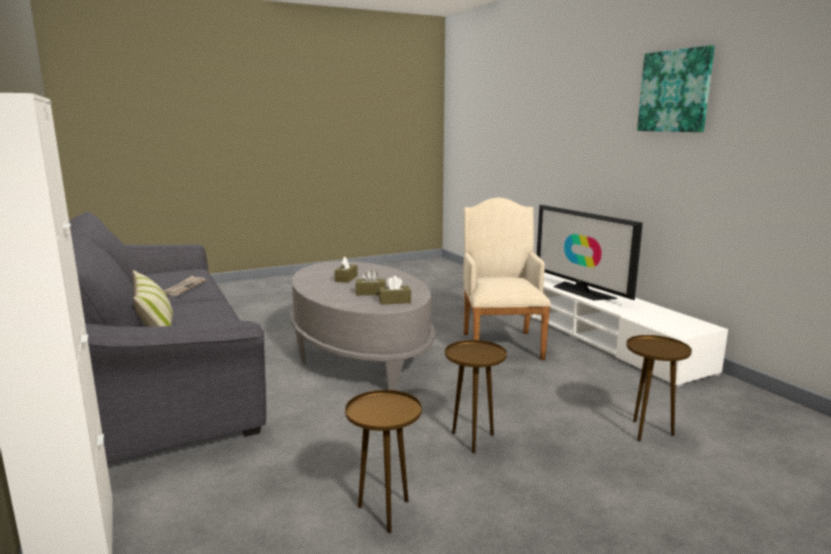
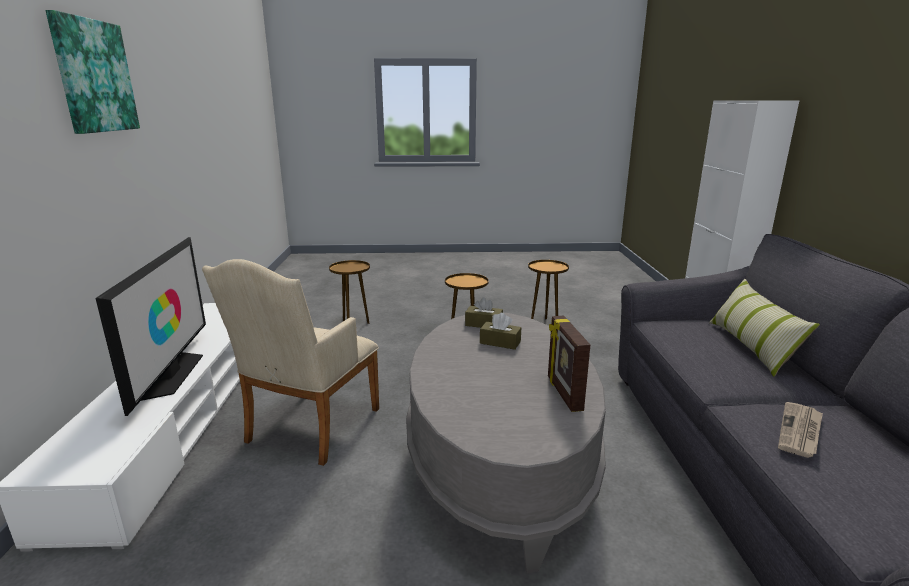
camera: 155 degrees left, 5 degrees up
(316, 278) = (563, 393): none -> picture frame
(346, 278) = (514, 382): brown tissue box -> none

